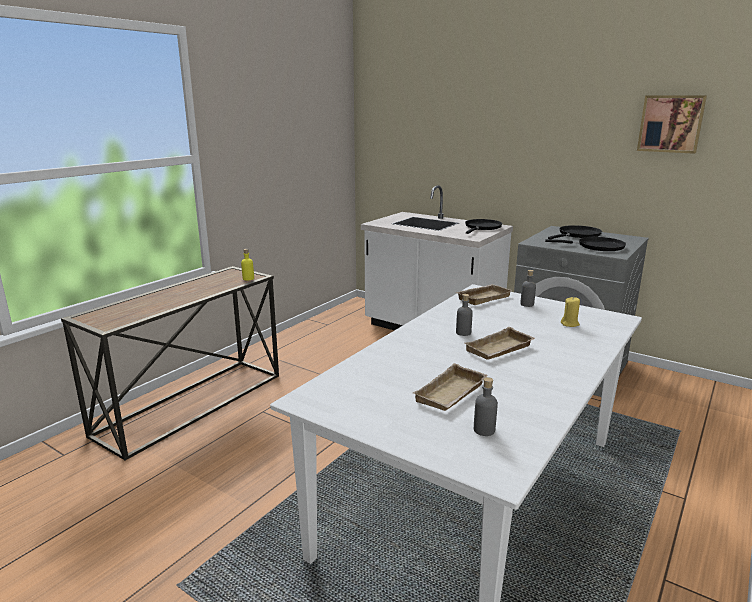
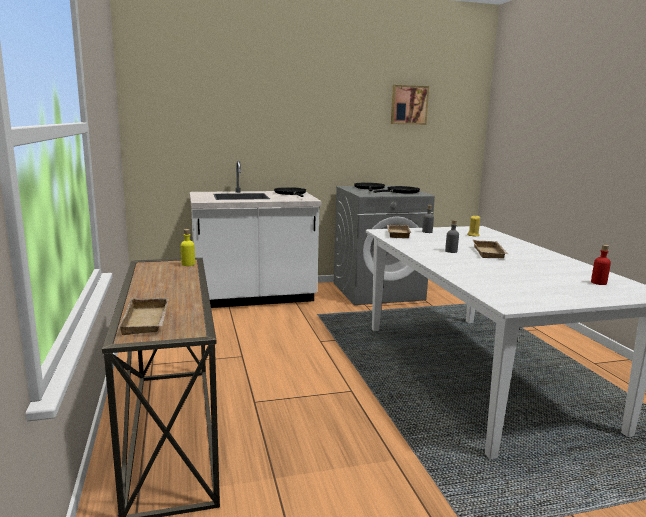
camera: 50 degrees left, 5 degrees down
(452, 394) = (543, 276): beige tray -> beige tray (148, 321)
(484, 430) = (598, 282): grey bottle -> red bottle

